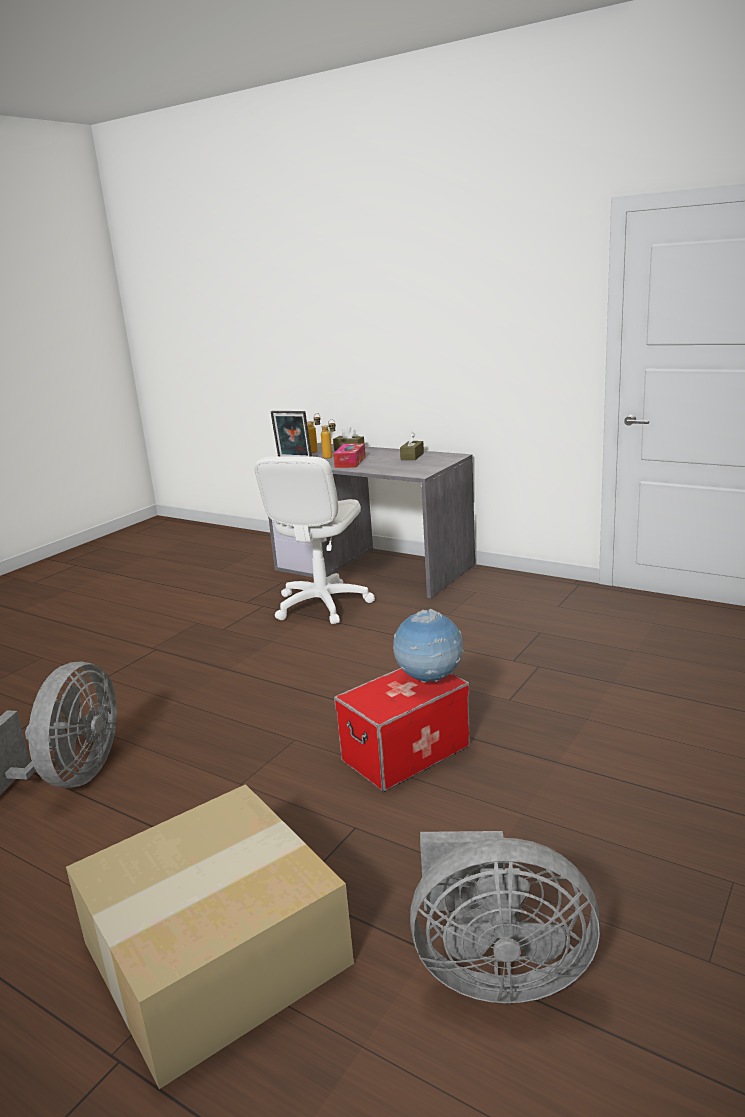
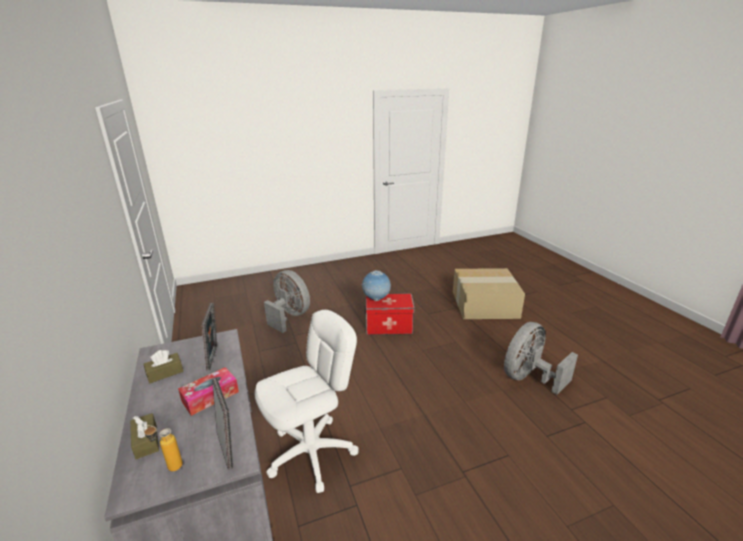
camera: 145 degrees left, 5 degrees up
(331, 457) = (198, 425): bottle -> none
(396, 468) = (214, 357): none -> picture frame
(496, 972) = (424, 280): grey fan -> grey fan (289, 316)

